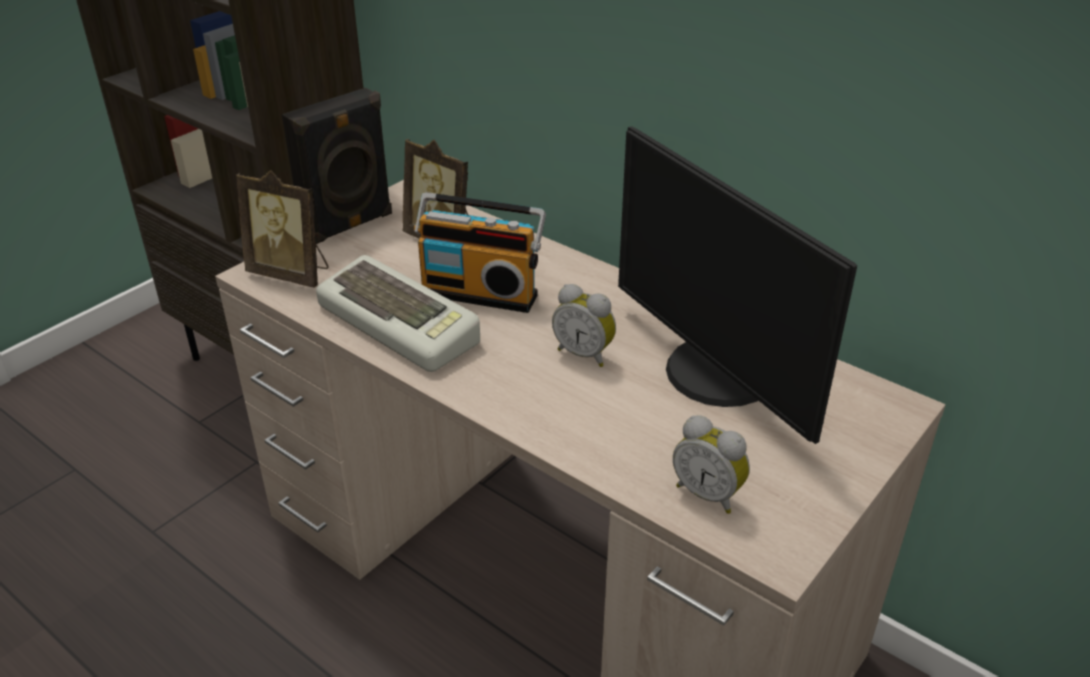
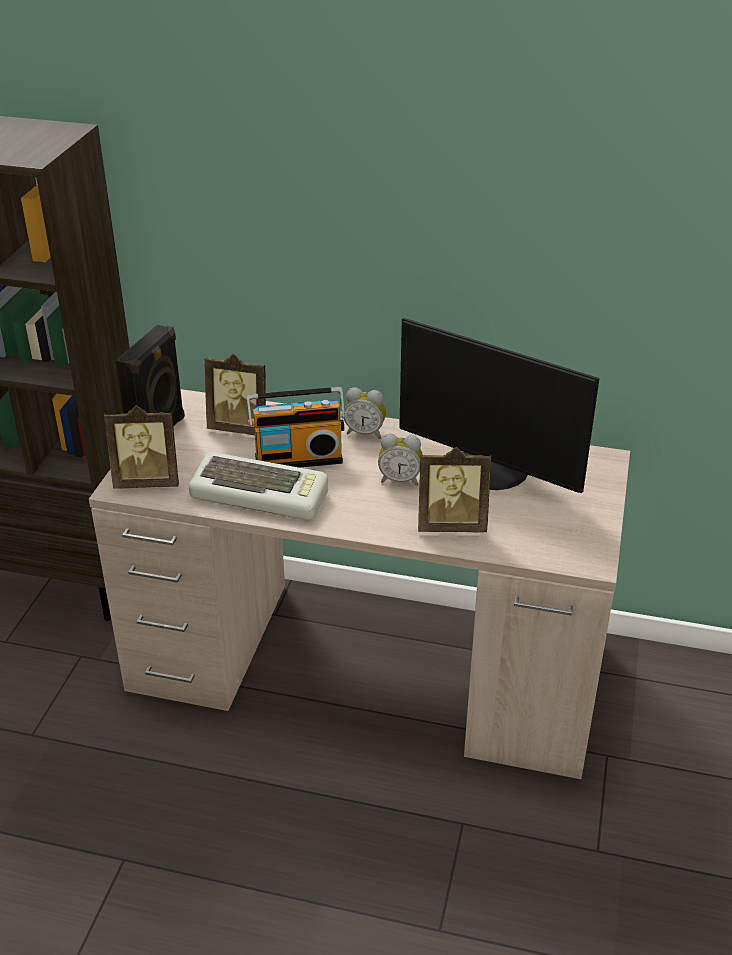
camera: 25 degrees left, 0 degrees up
(608, 433) = (451, 524): none -> picture frame
(708, 493) = (533, 541): alarm clock -> alarm clock (365, 433)

